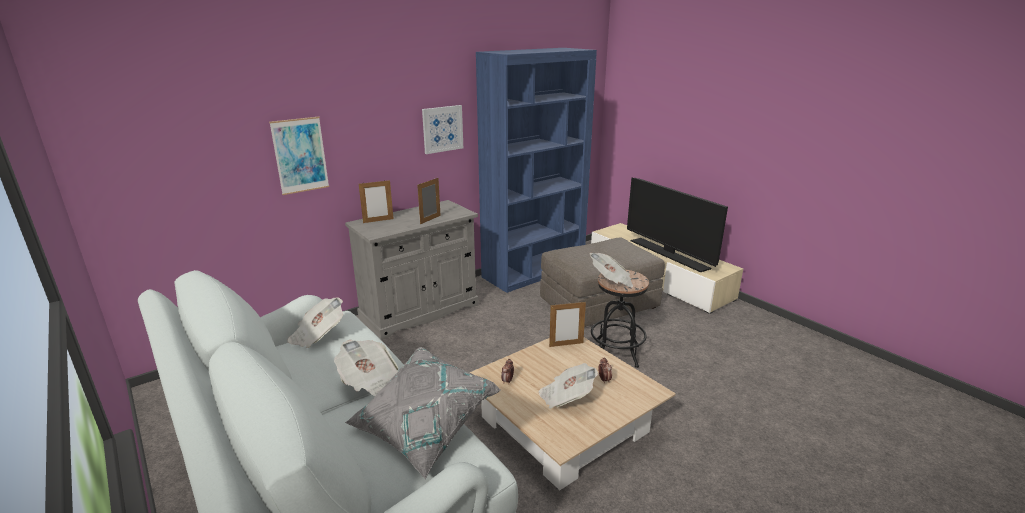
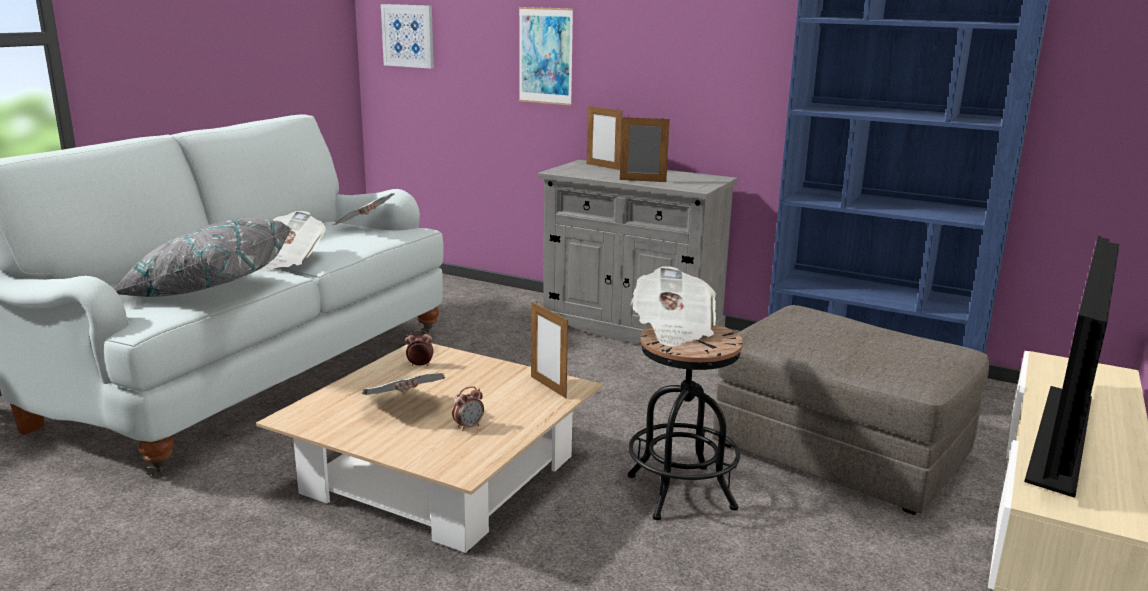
camera: 65 degrees right, 5 degrees down
(442, 129) = (750, 57): picture -> picture (408, 36)

